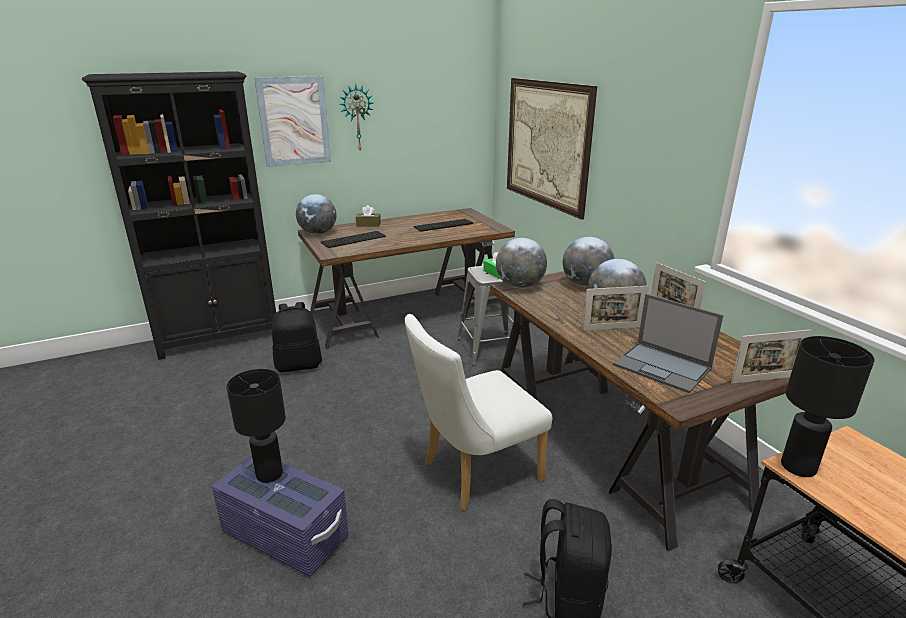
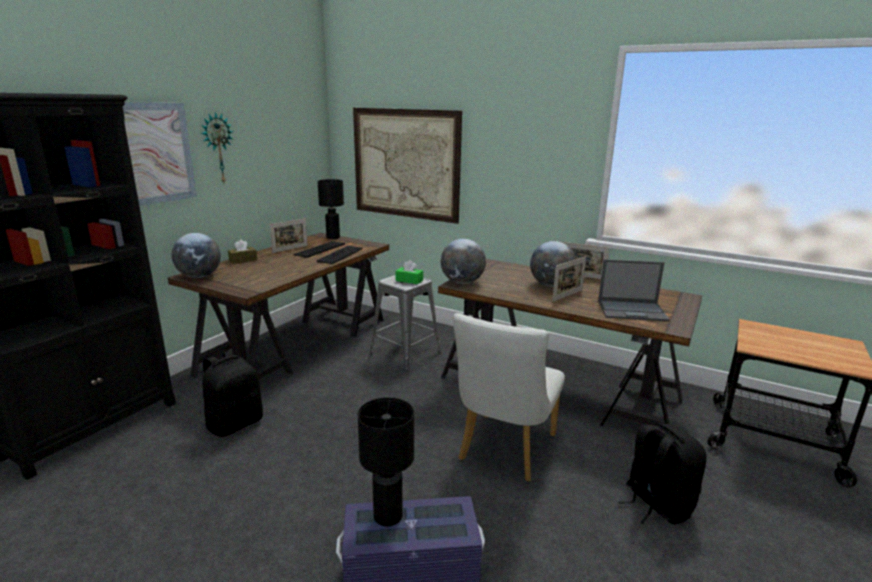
camera: 35 degrees left, 5 degrees down
(354, 239) = (250, 274): keyboard -> keyboard (339, 254)
(585, 285) = (505, 272): globe -> none
(764, 379) = (687, 302): picture frame -> picture frame (290, 249)
(797, 466) = (754, 347): black table lamp -> black table lamp (332, 237)

